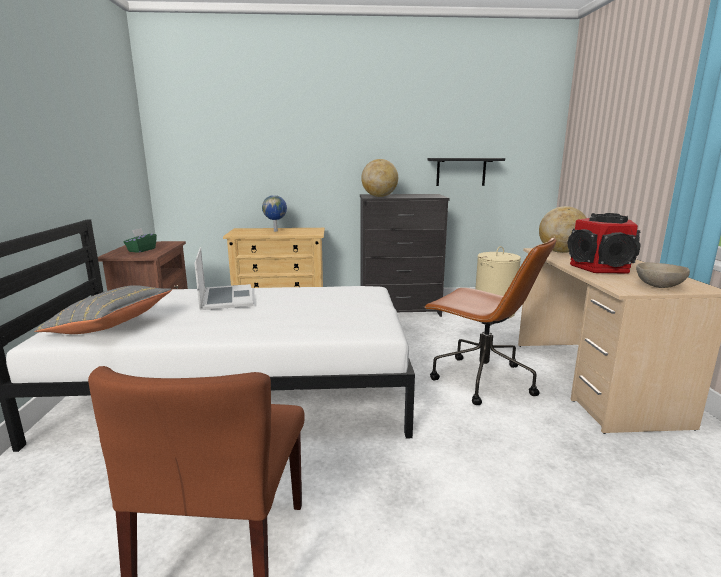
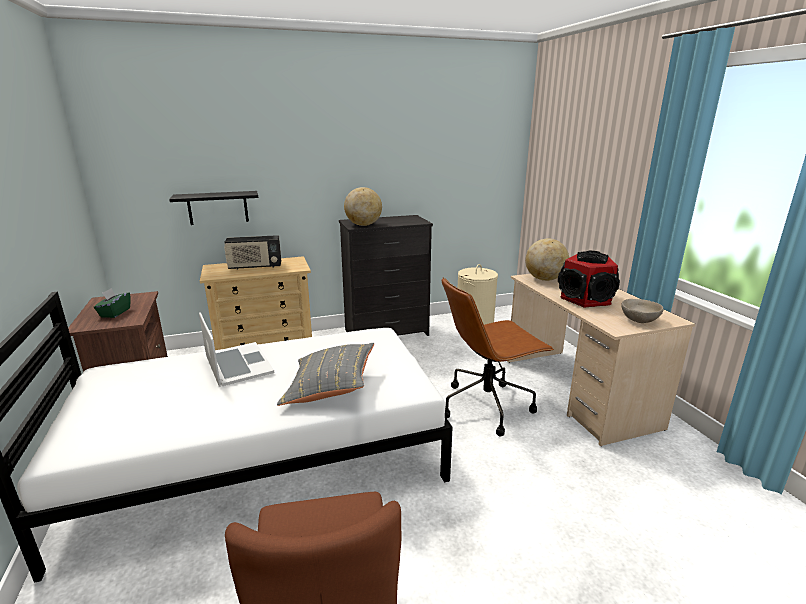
camera: 15 degrees left, 5 degrees up
(110, 327) = (128, 426): grey pillow -> grey pillow (330, 388)
(276, 231) = (255, 266): globe -> radio
(461, 172) = (436, 191): black shelf -> black shelf (218, 208)
(481, 380) = (487, 406): brown office chair -> brown office chair turned 135 degrees clockwise

